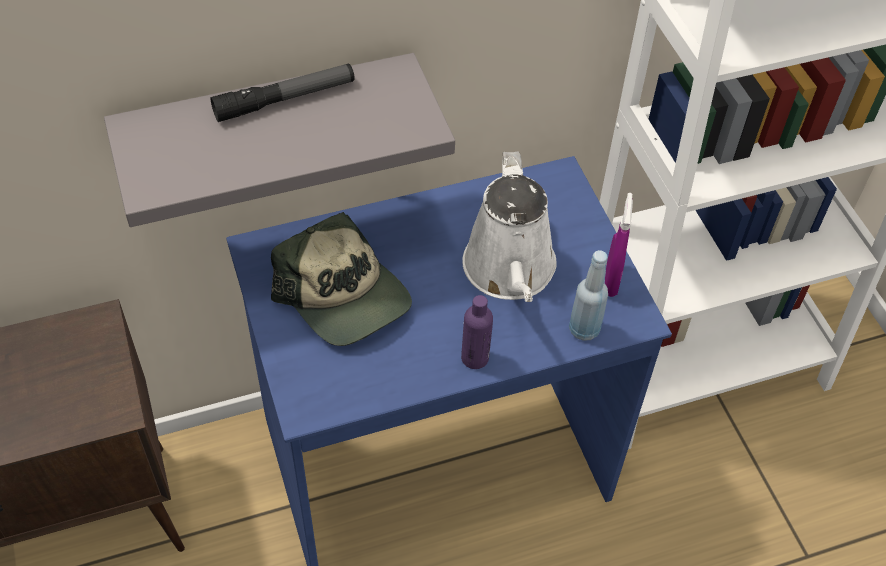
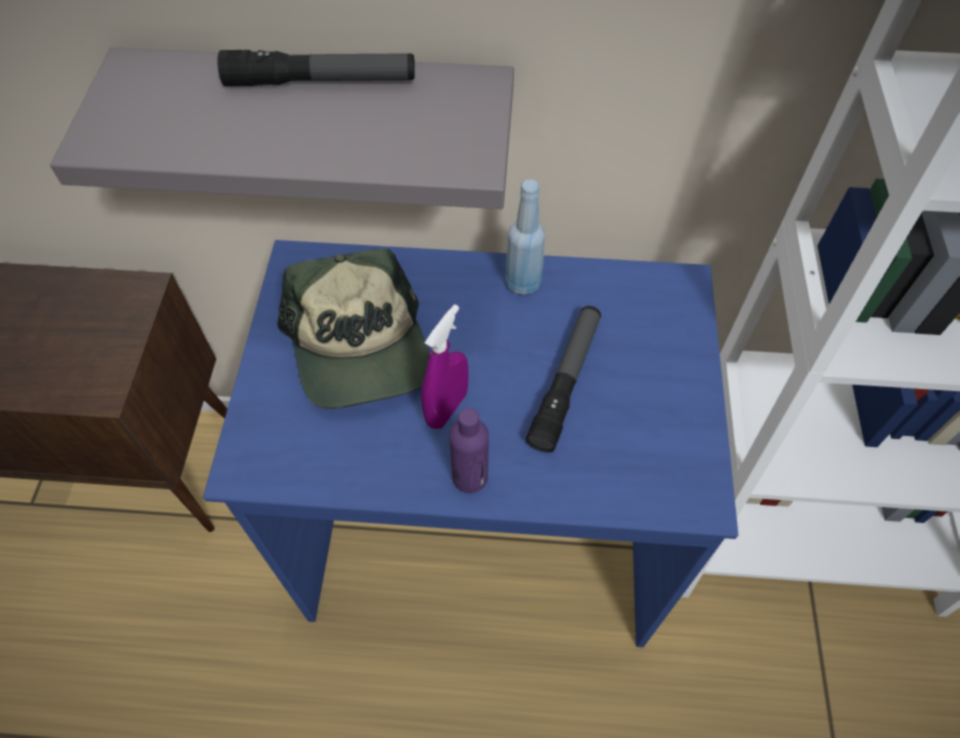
camera: 25 degrees right, 5 degrees up
(510, 271) = (565, 382): white watering can -> flashlight
(583, 329) = (623, 488): blue bottle -> blue bottle (522, 283)
(611, 281) = (687, 436): purple spray bottle -> purple spray bottle (447, 408)

